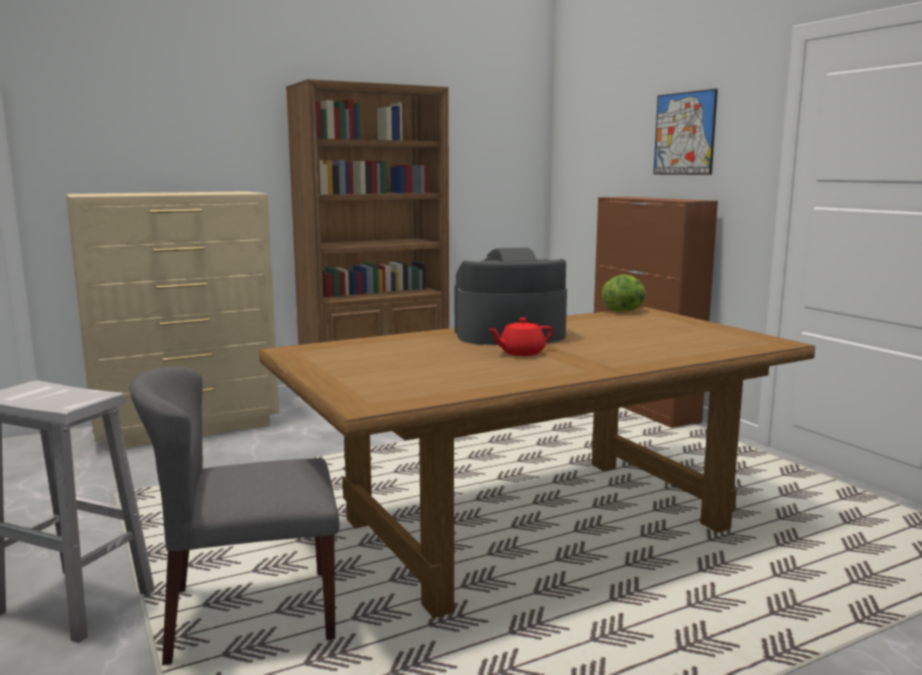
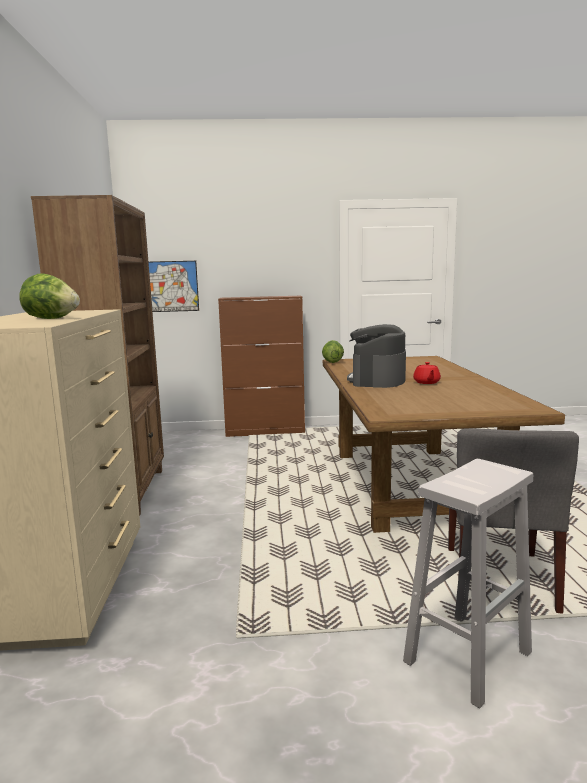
camera: 65 degrees left, 0 degrees up
(147, 194) = (51, 318): none -> lettuce
(684, 133) = (265, 255): picture -> picture (172, 286)

